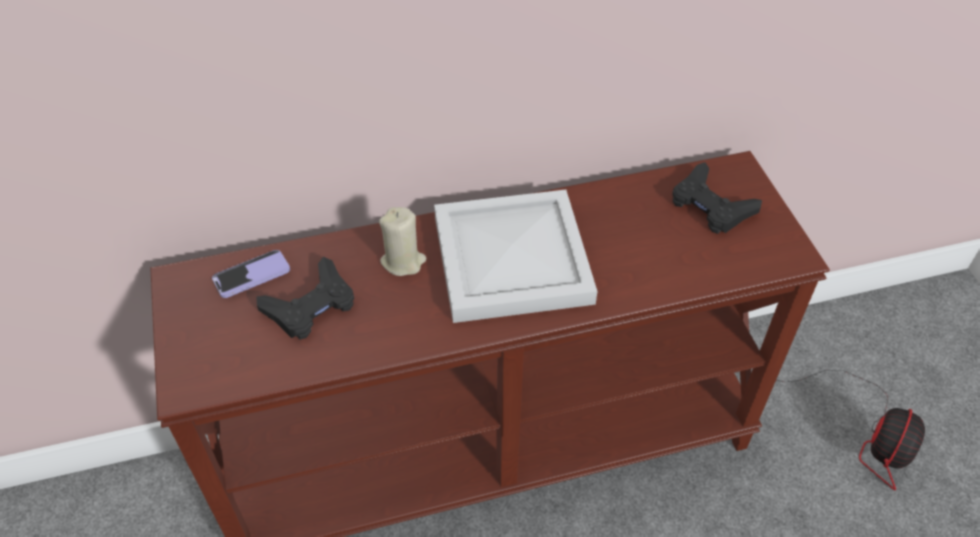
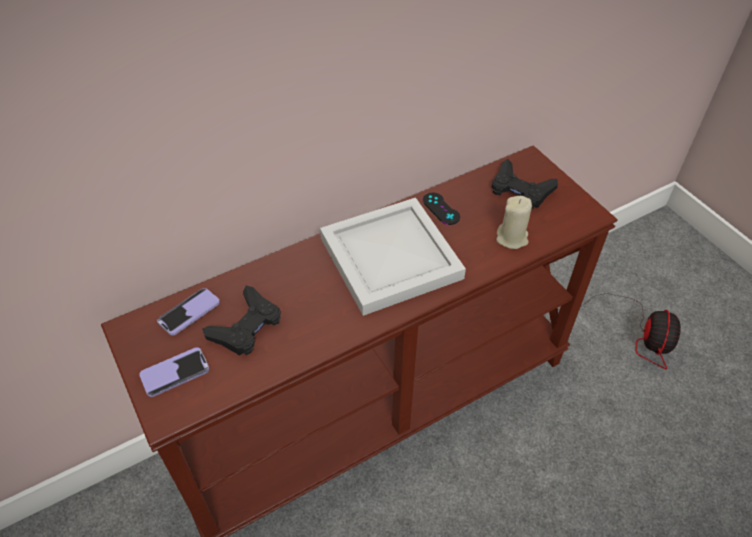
camera: 15 degrees left, 0 degrees up
(212, 342) = (175, 373): none -> phone
(403, 261) = (307, 276): beige candle -> beige candle (512, 238)
(598, 210) = (441, 209): none -> black game controller

